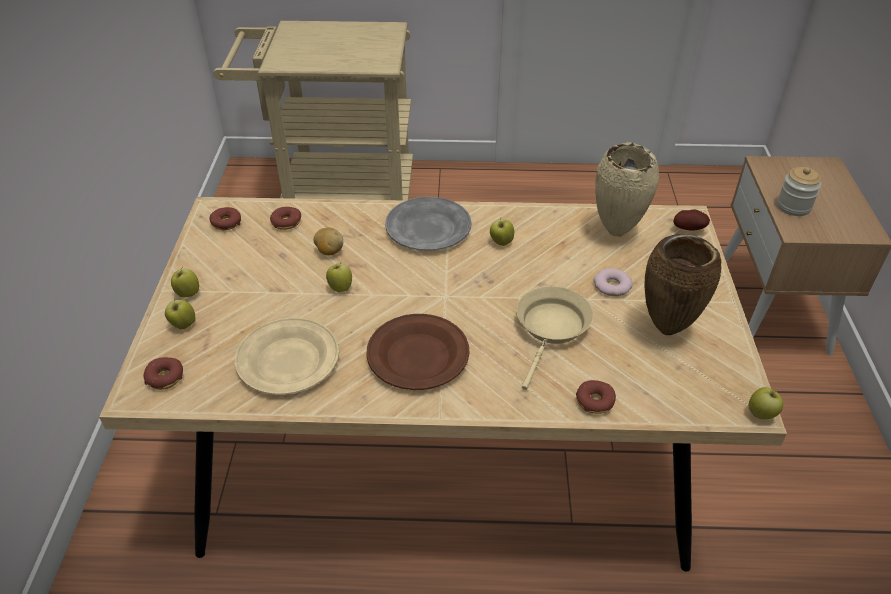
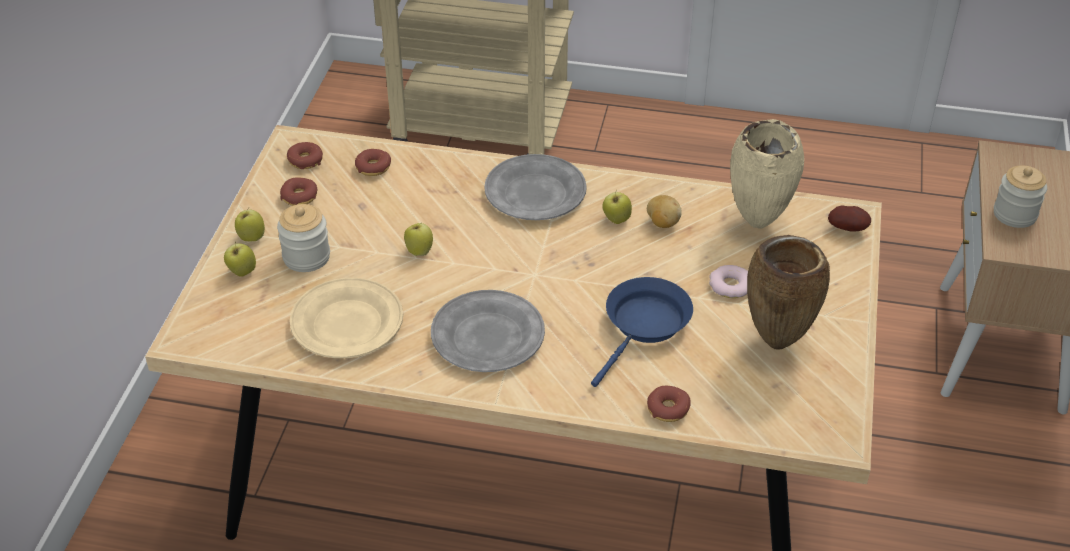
camera: 10 degrees right, 0 degrees up
(165, 377) = (216, 325): donut -> donut (299, 197)
(240, 305) = (306, 257): none -> jar
(329, 251) = (415, 207): potato -> potato (662, 223)
(418, 356) = (488, 337): brown plate -> grey plate
(551, 329) = (644, 326): beige frying pan -> blue frying pan
(761, 414) = (849, 447): apple -> none

